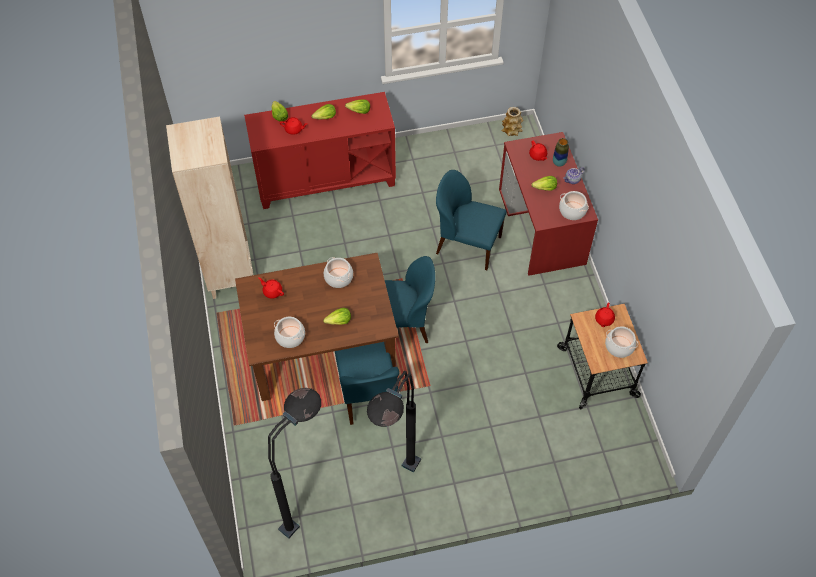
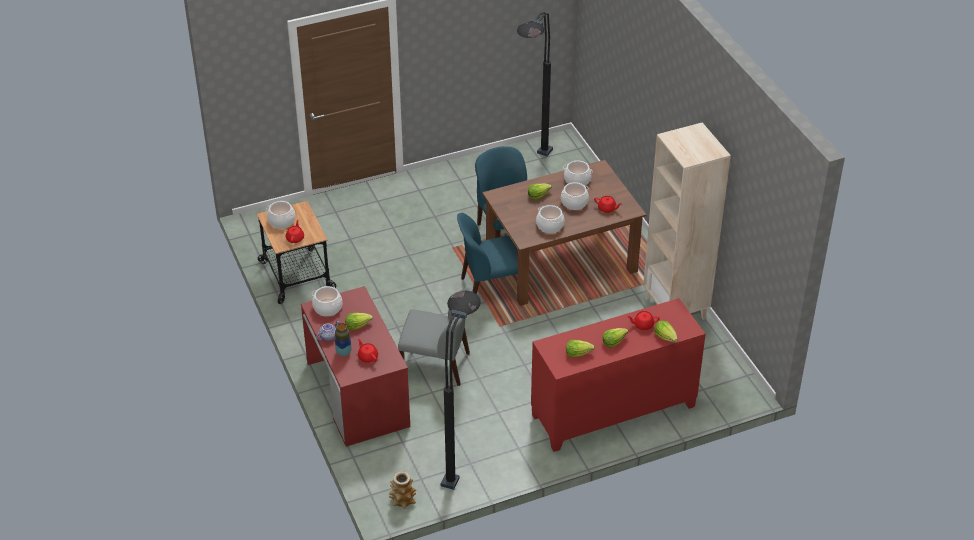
camera: 170 degrees right, 15 degrees down
(303, 305) = (574, 202): none -> cooking pot
(395, 488) = (467, 181): black floor lamp -> black floor lamp (461, 459)
(467, 245) = (437, 365): blue chair -> grey chair

